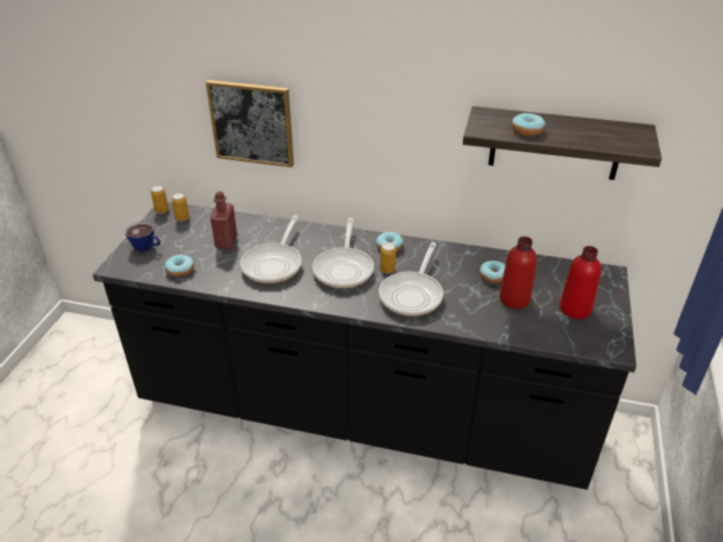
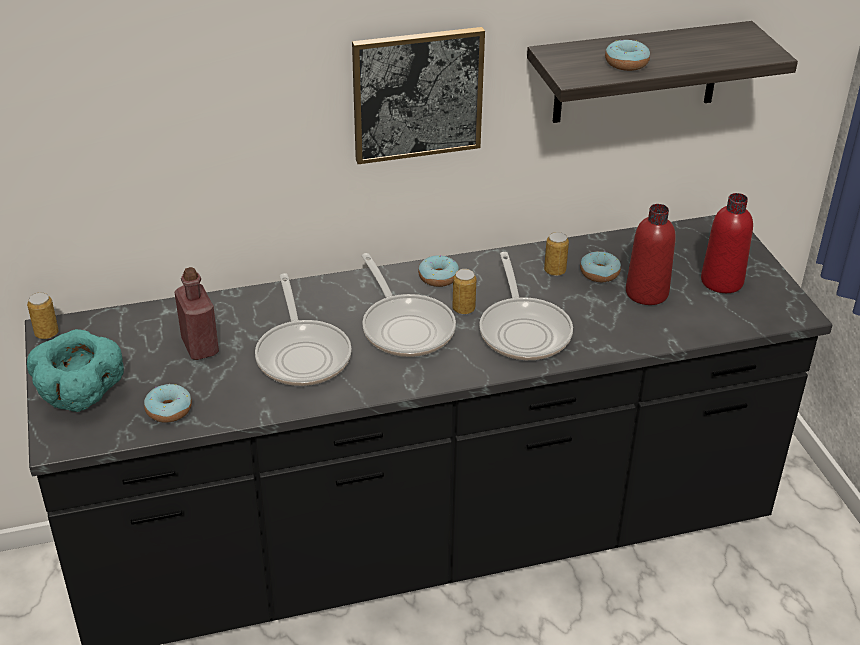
camera: 30 degrees left, 0 degrees up
(147, 247) = (81, 396): cup -> turquoise bowl
(182, 218) = (93, 334): can -> can (555, 271)
(252, 123) = (191, 148): picture -> picture (417, 94)

